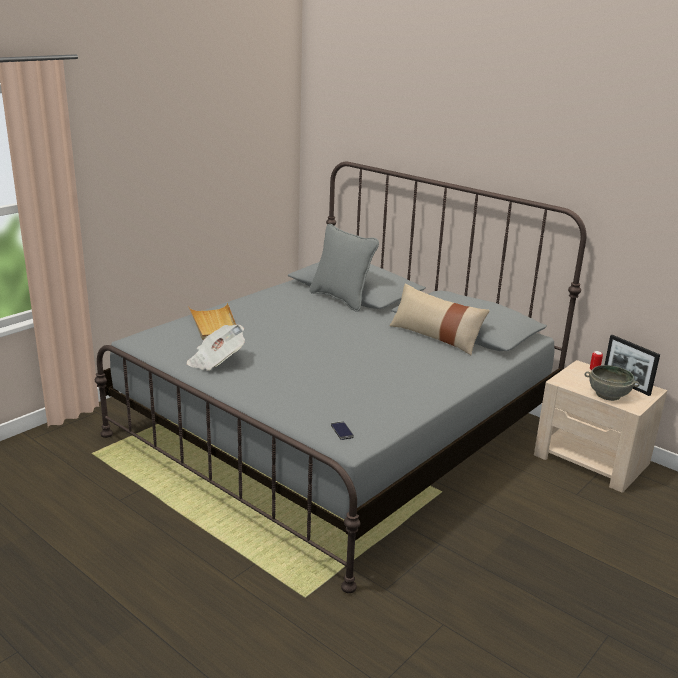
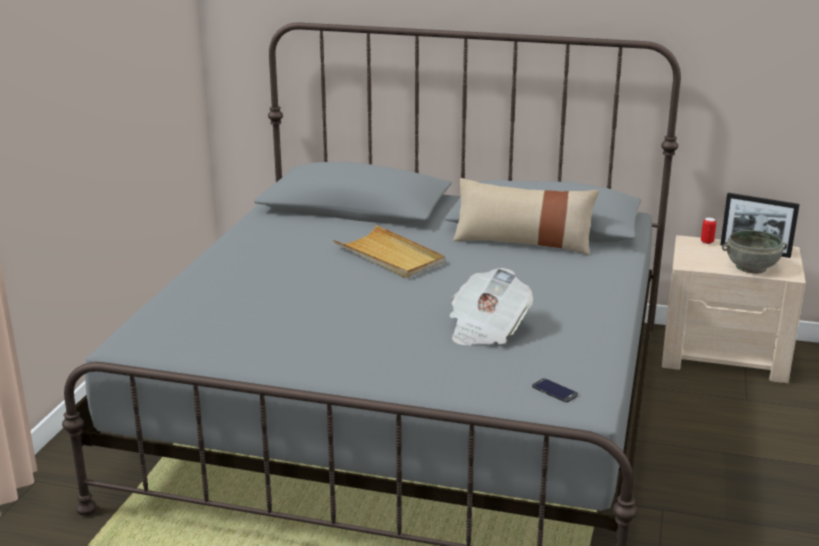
camera: 25 degrees left, 0 degrees up
(214, 324) = (218, 293): beige tray -> beige tray (389, 256)
(216, 361) = (283, 344): newspaper -> newspaper (486, 329)
(341, 299) = (352, 220): grey pillow -> none

